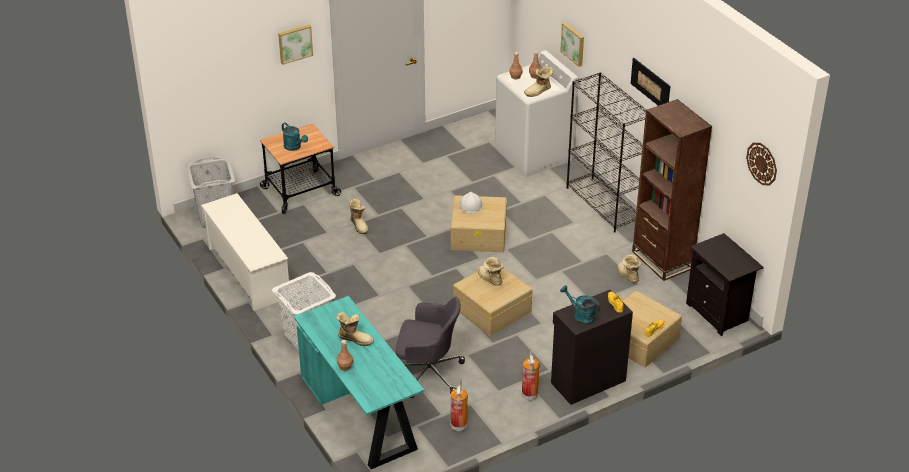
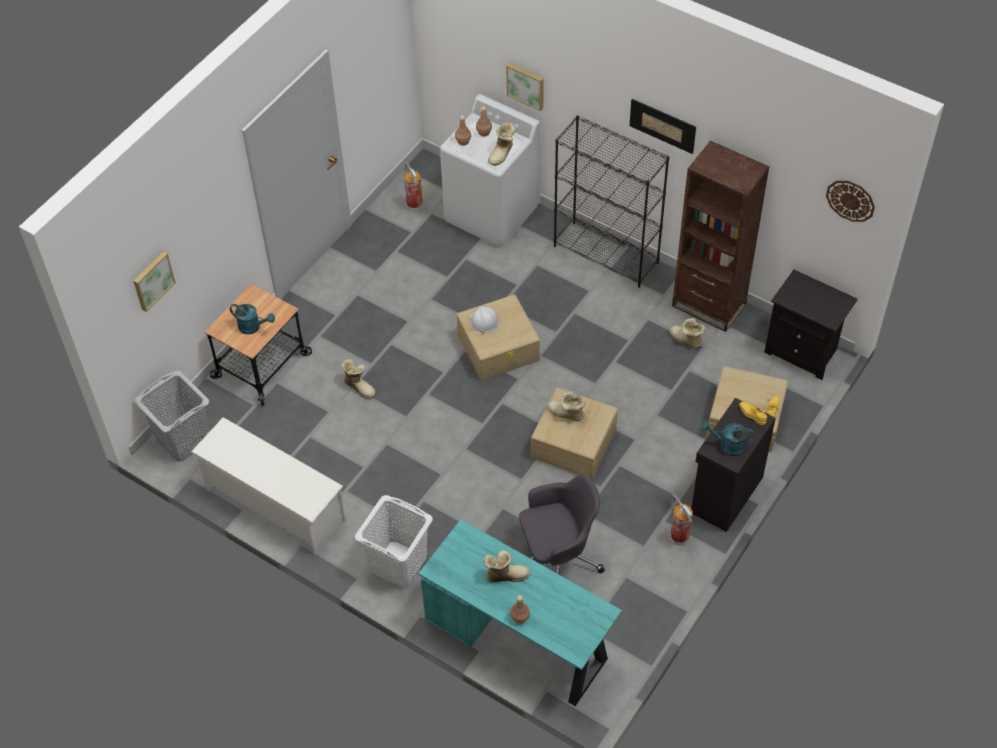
camera: 25 degrees left, 15 degrees up
(295, 43) = (219, 209): picture -> picture (152, 280)
(459, 425) = (630, 608): fire extinguisher -> fire extinguisher (414, 206)

